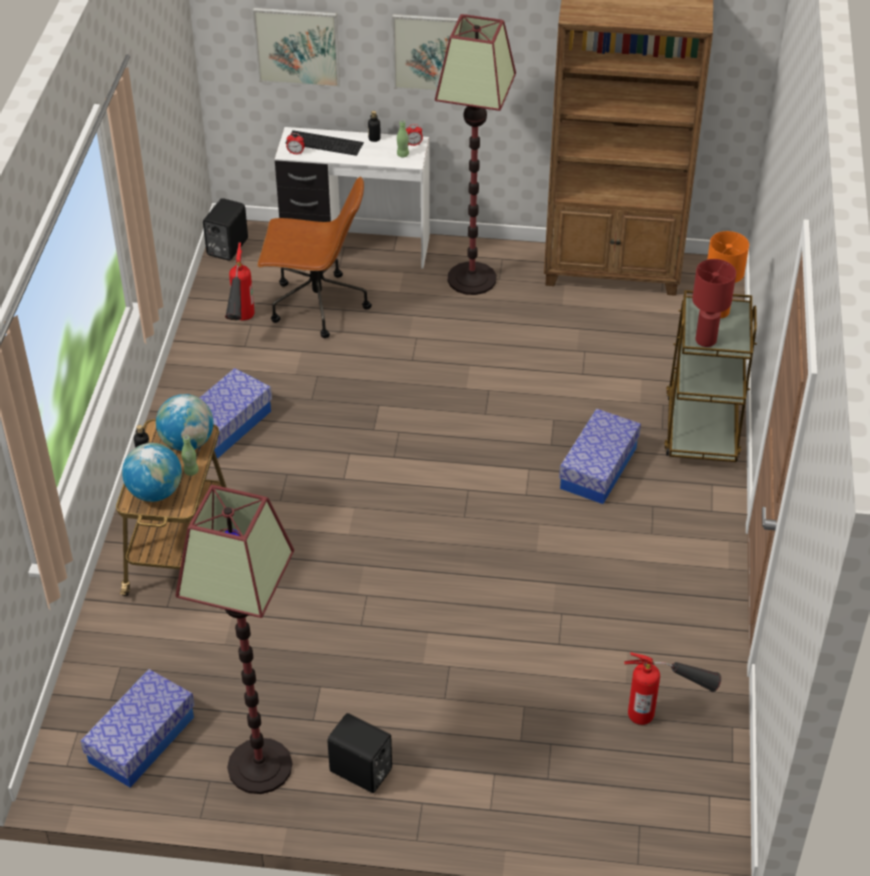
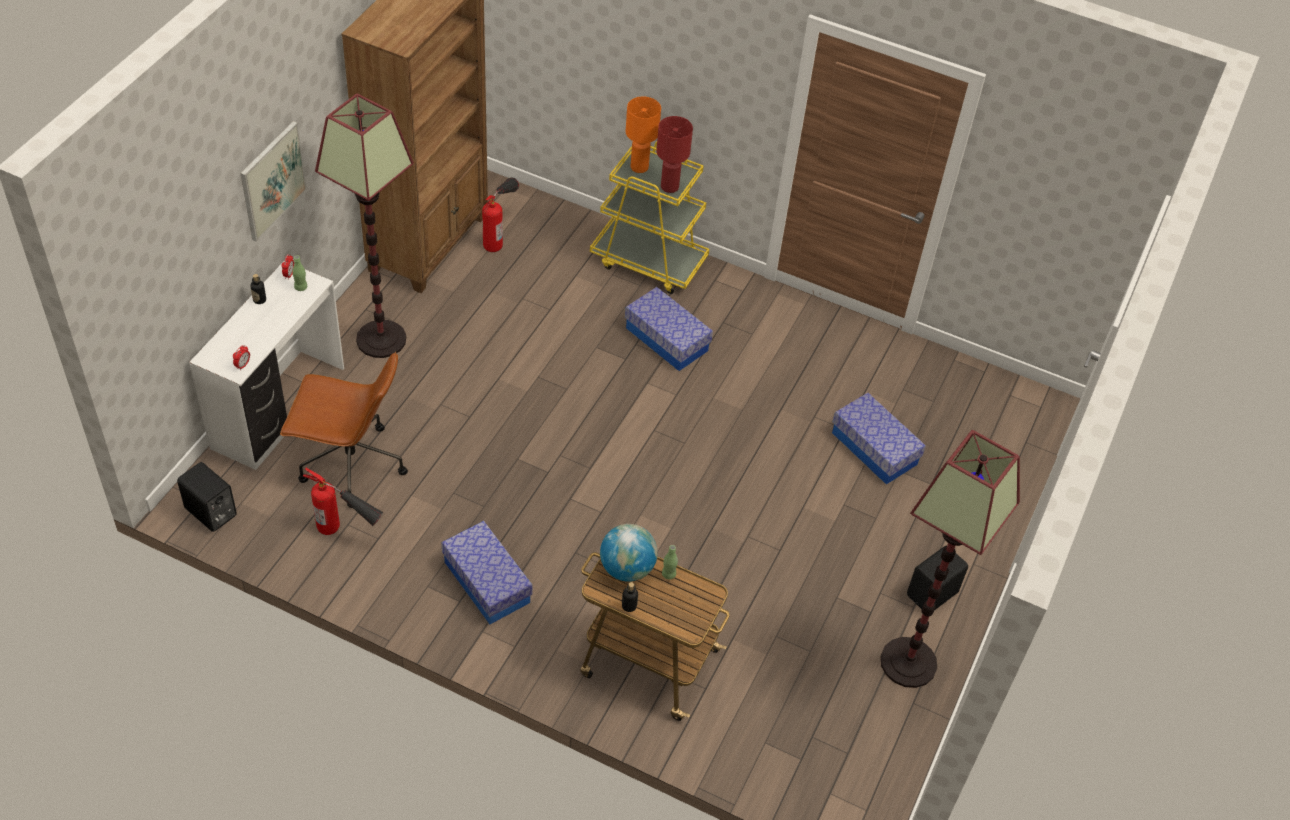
camera: 75 degrees left, 5 degrees up
(141, 740) = (855, 744): storage box -> storage box (874, 448)
(155, 492) = (684, 609): globe -> none
(297, 46) = (181, 275): picture -> none
(316, 305) = (350, 465): brown office chair -> brown office chair turned 75 degrees clockwise
(325, 142) = (240, 337): keyboard -> none
(665, 714) = (932, 391): fire extinguisher -> fire extinguisher (500, 234)
(701, 426) = (649, 261): brown cart -> yellow cart

